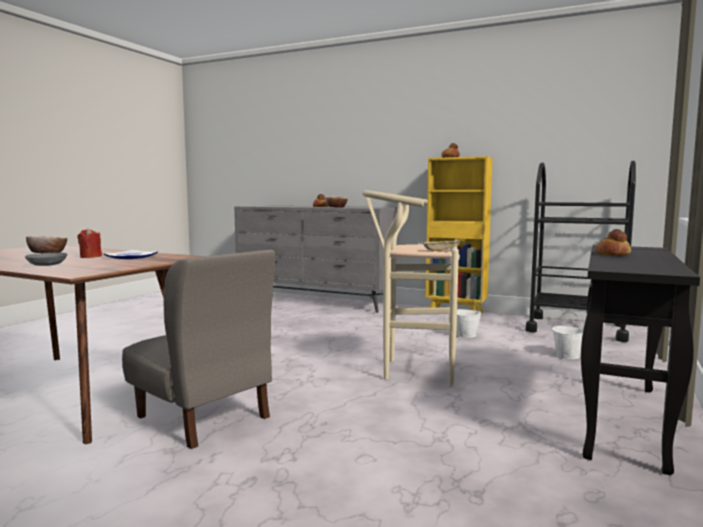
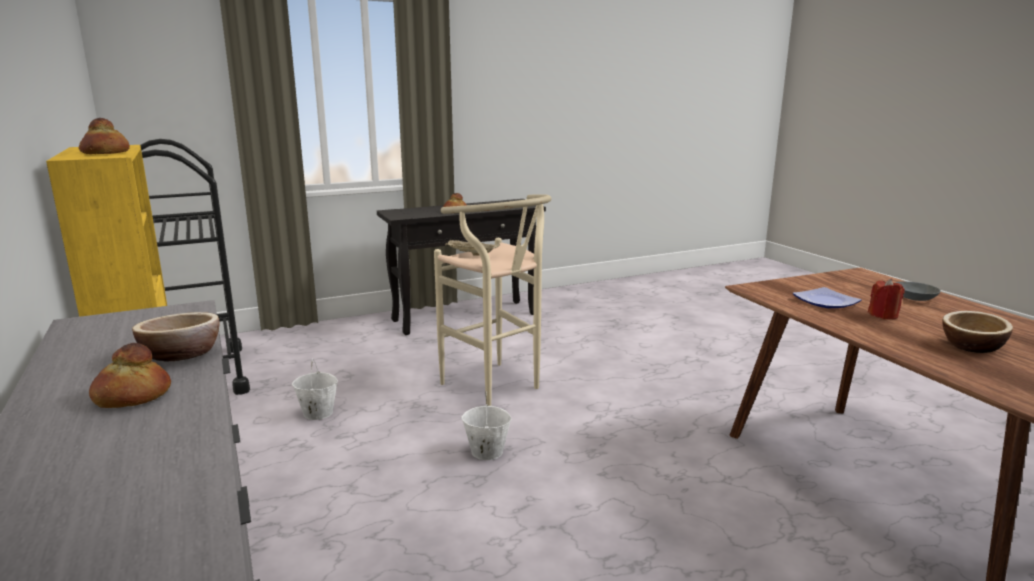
camera: 140 degrees left, 10 degrees up
(203, 417) = (736, 403): grey chair -> none
(567, 356) = (336, 355): white bucket -> white bucket (486, 452)

